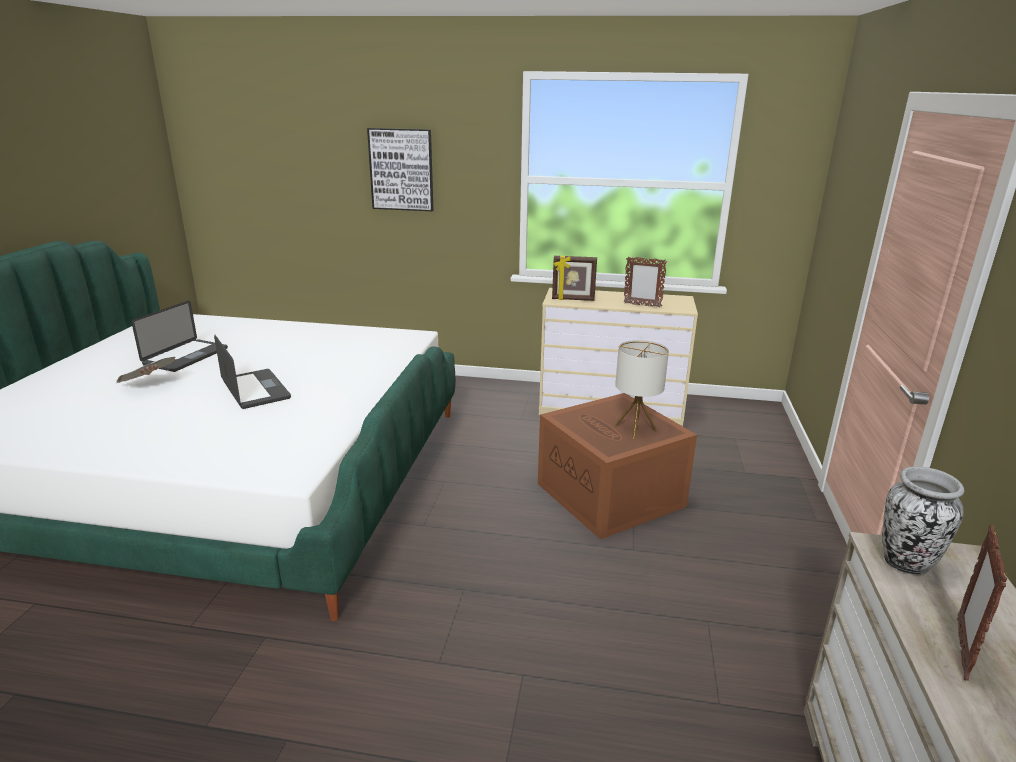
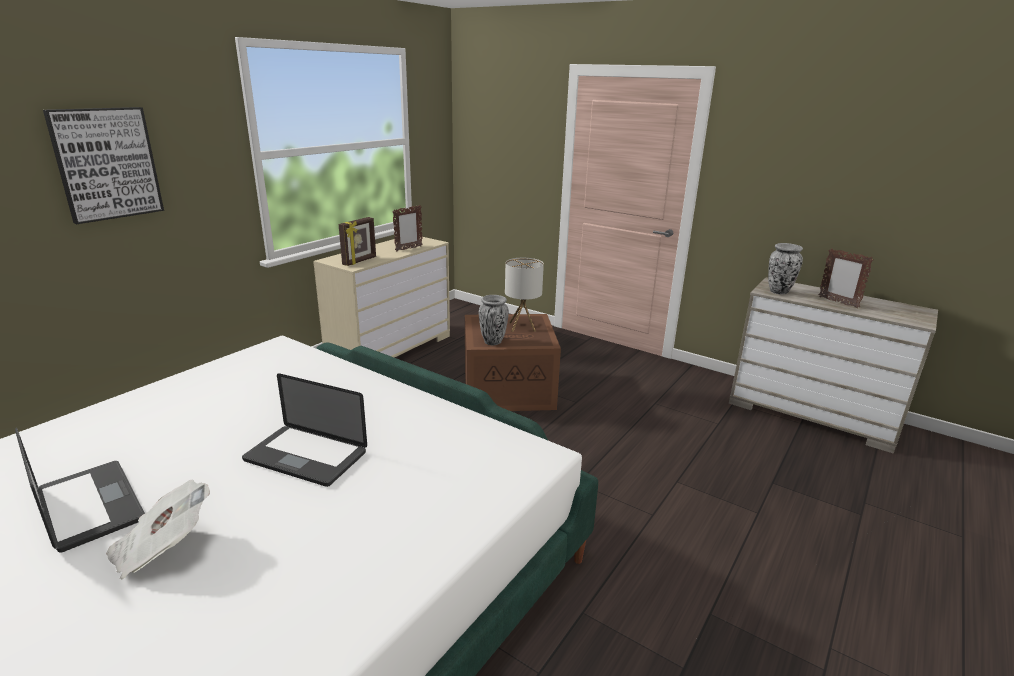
camera: 65 degrees left, 0 degrees up
(255, 390) = (306, 456): laptop -> laptop turned 150 degrees counterclockwise
(574, 422) = (492, 342): none -> vase

